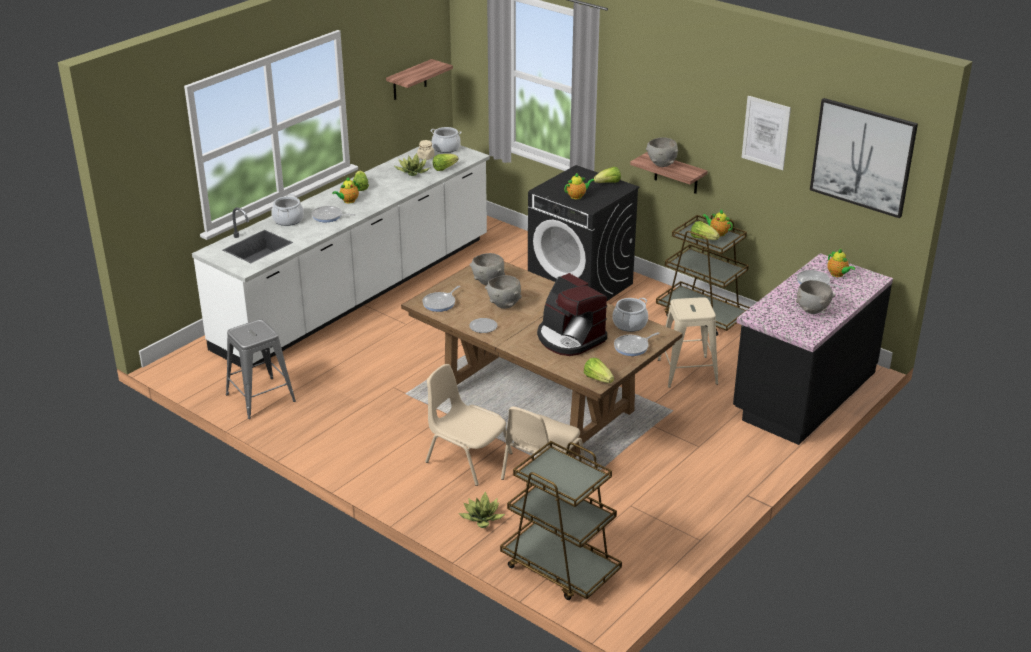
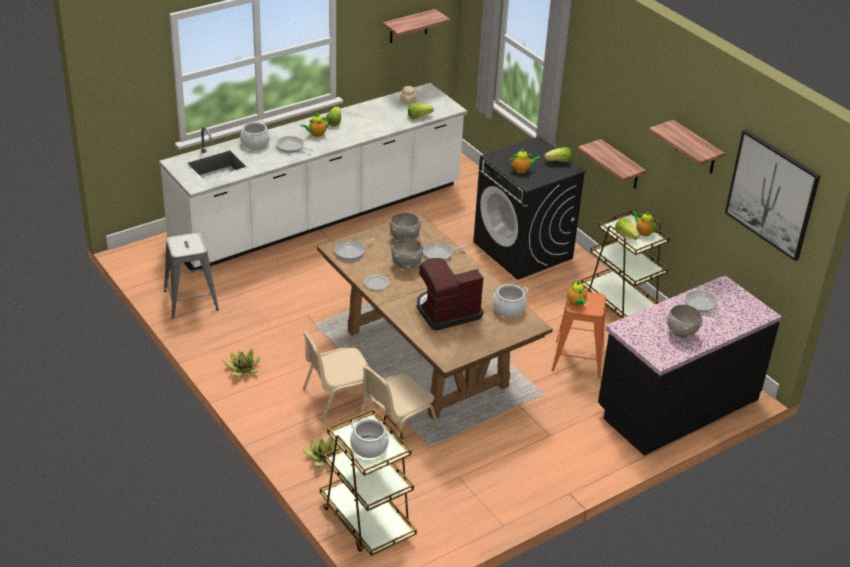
camera: 15 degrees right, 5 degrees up
(412, 172) = (388, 115): potted plant -> potted plant (242, 369)
(446, 148) = (431, 95): cooking pot -> cooking pot (369, 447)
(467, 458) = (338, 397): beige chair -> beige chair turned 75 degrees counterclockwise
(569, 338) = (447, 311): coffee machine -> coffee machine turned 90 degrees clockwise
(598, 379) = (450, 357): lettuce -> none
(633, 347) = (499, 333): frying pan -> frying pan (439, 254)
(661, 164) = (605, 155): grey bowl -> none
(687, 372) = (577, 359): beige stool -> orange stool
(766, 132) = (696, 148): picture -> shelf
(838, 275) = (728, 301): teapot -> teapot (576, 303)

